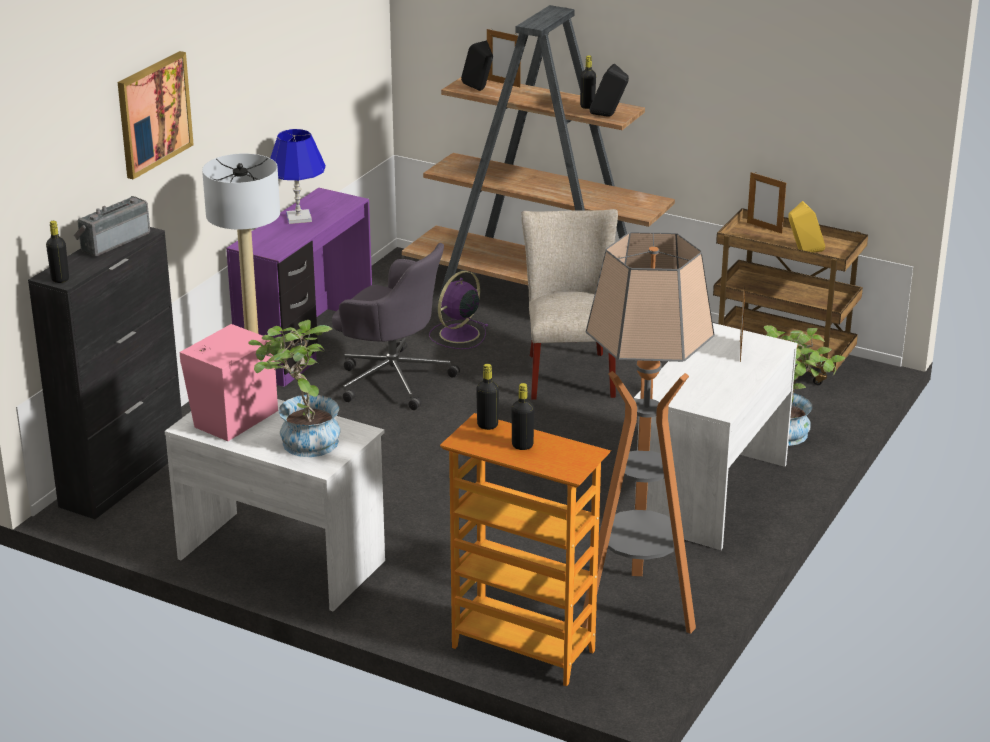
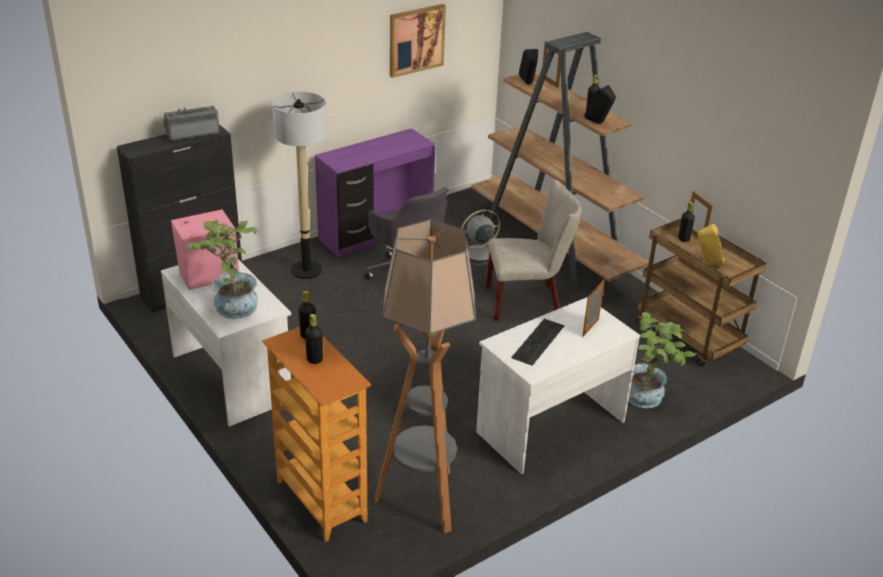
camera: 25 degrees right, 5 degrees up
(60, 279) = (133, 150): black bottle -> black bottle (684, 239)
(153, 114) = (252, 52): picture -> picture (416, 40)
(298, 218) = (378, 146): blue table lamp -> none
(458, 334) = (477, 252): purple fan -> grey fan
(568, 372) = (528, 301): beige chair -> beige chair turned 60 degrees clockwise
(700, 380) = (539, 342): none -> keyboard

